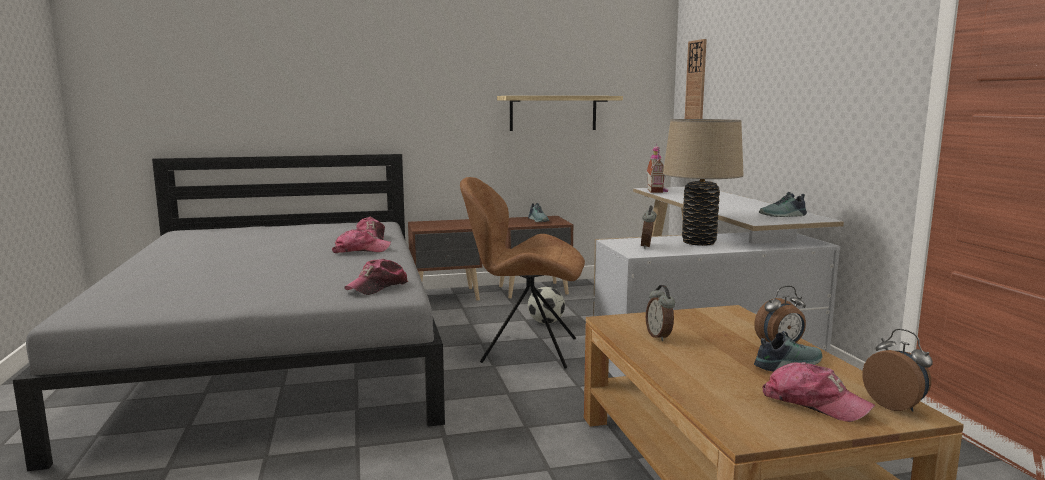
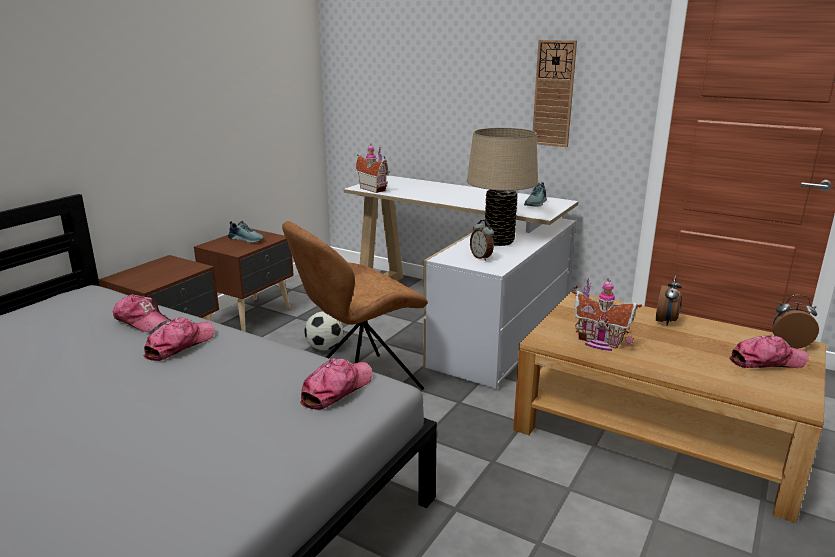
camera: 45 degrees left, 10 degrees up
(378, 287) = (336, 389): cap -> cap turned 135 degrees counterclockwise
(553, 113) = (228, 114): shelf -> none
(659, 336) = (600, 342): alarm clock -> toy house
(696, 85) = (360, 75): wall clock -> wall clock (554, 94)
(786, 364) = (696, 335): shoe -> none

